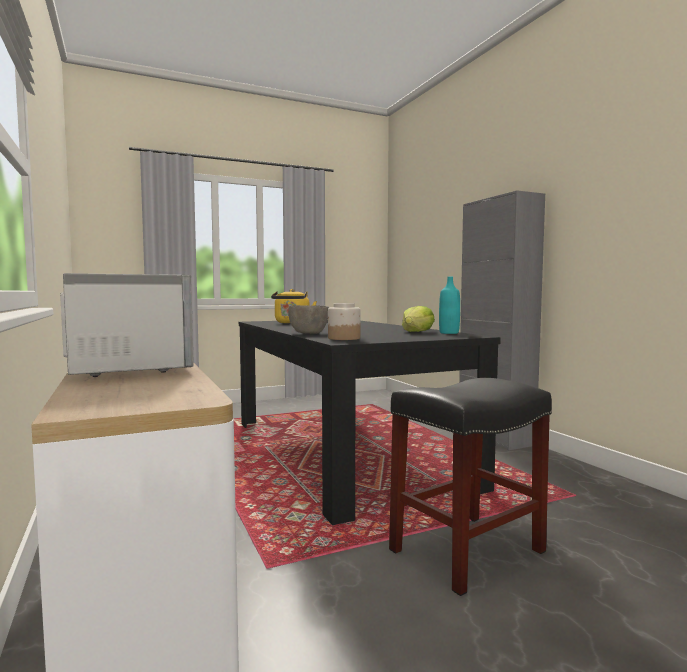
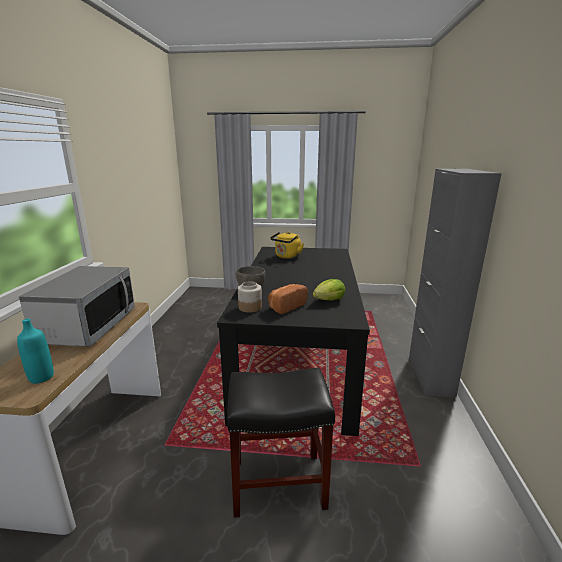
camera: 30 degrees right, 15 degrees up
(383, 336) = (286, 306): none -> bread
(449, 333) = (349, 308): turquoise bottle -> turquoise bottle (41, 377)

